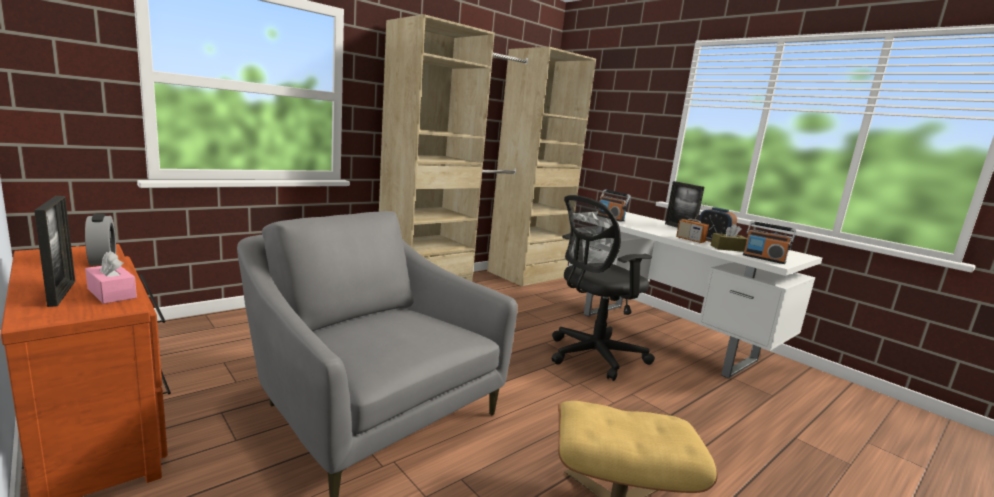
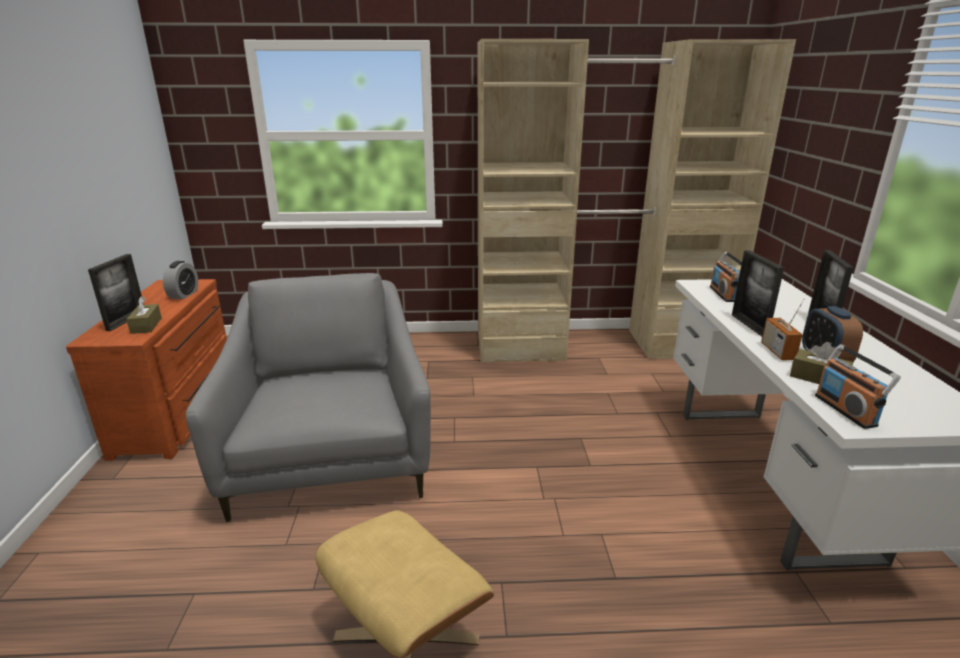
camera: 40 degrees right, 10 degrees up
(111, 293) = (146, 325): pink tissue box -> brown tissue box
(591, 356) = (615, 472): black office chair -> none
(653, 230) = (749, 325): none -> picture frame

